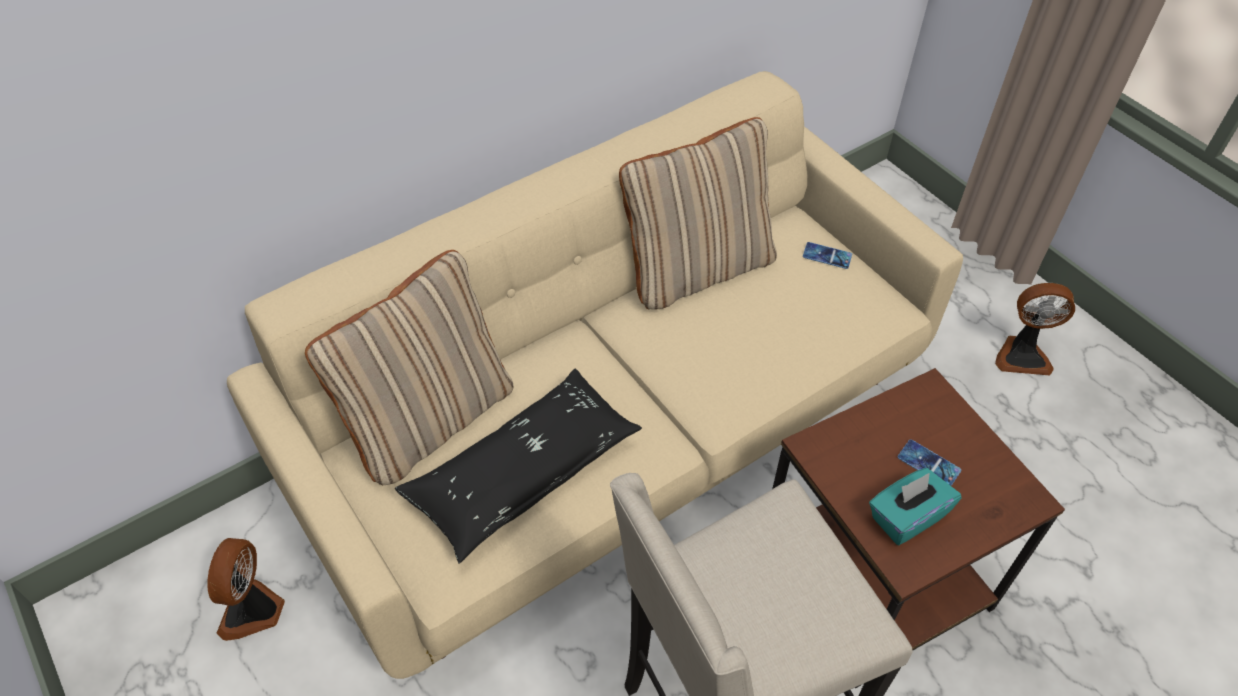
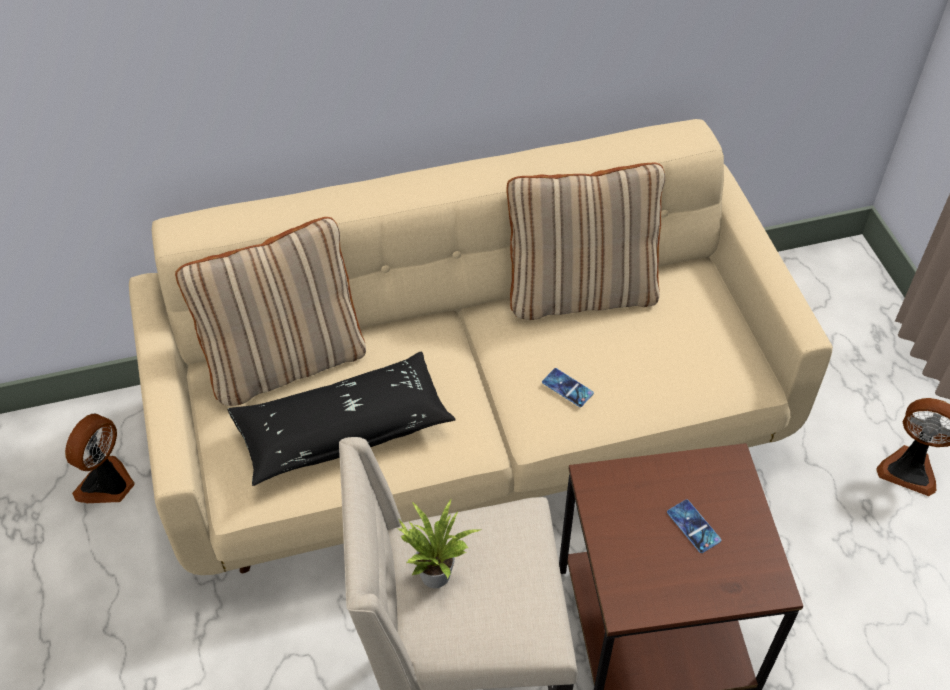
camera: 20 degrees right, 0 degrees up
(727, 594) = (434, 571): none -> potted plant
(827, 256) = (711, 312): phone -> phone (567, 388)
(906, 517) = (648, 566): turquoise tissue box -> none

